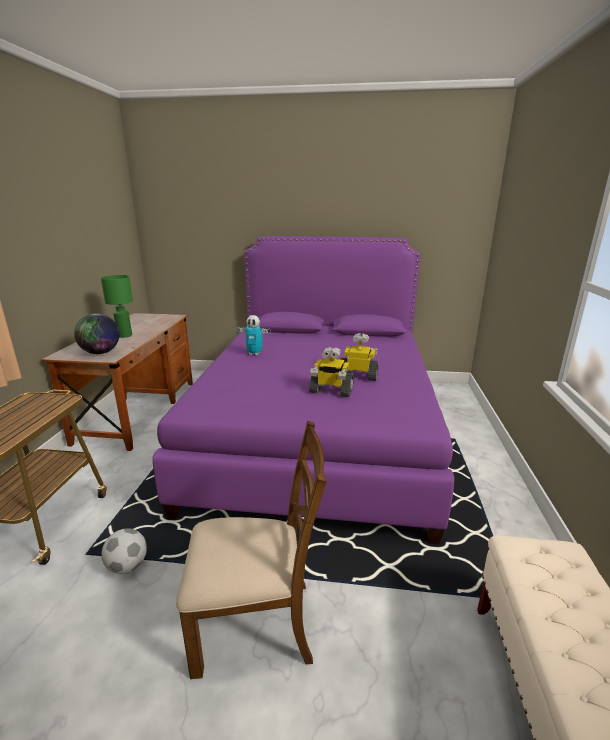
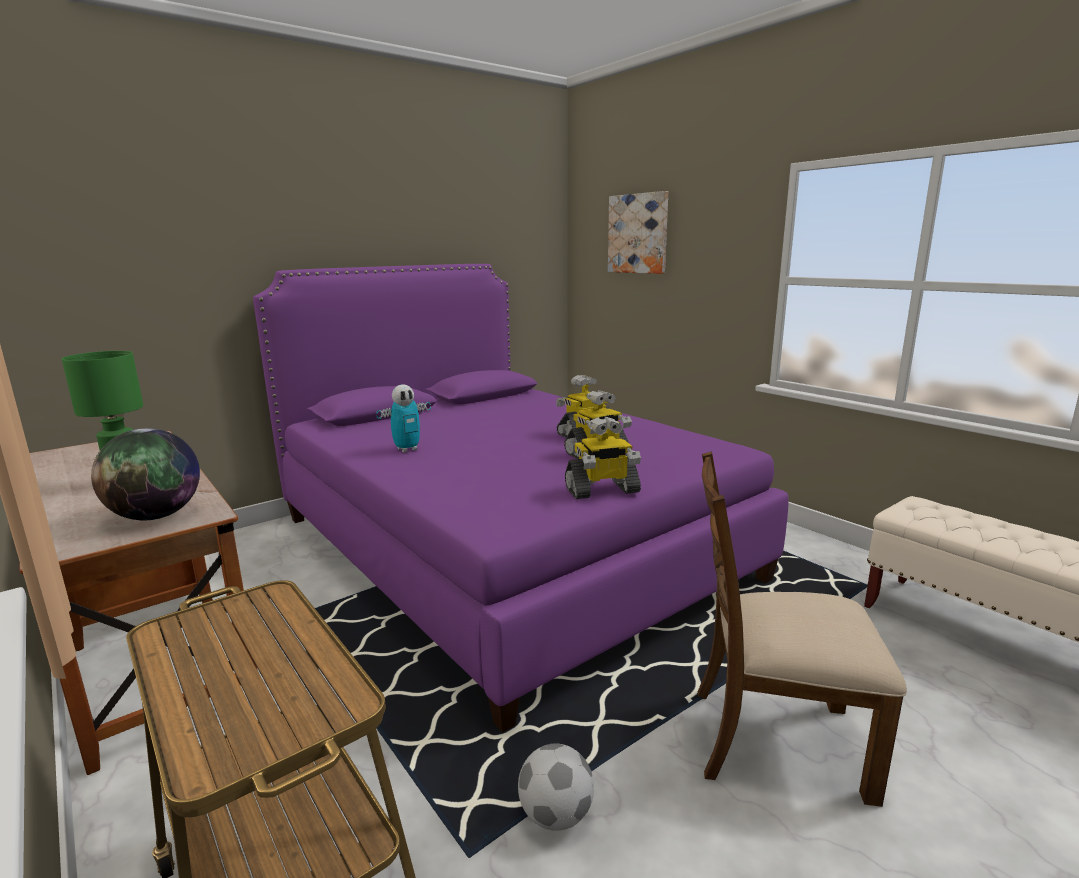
camera: 45 degrees left, 5 degrees down
(256, 624) = (775, 740): brown chair -> brown chair turned 120 degrees counterclockwise
(272, 414) = (602, 490): none -> toy robot
(522, 221) = (638, 234): none -> picture

